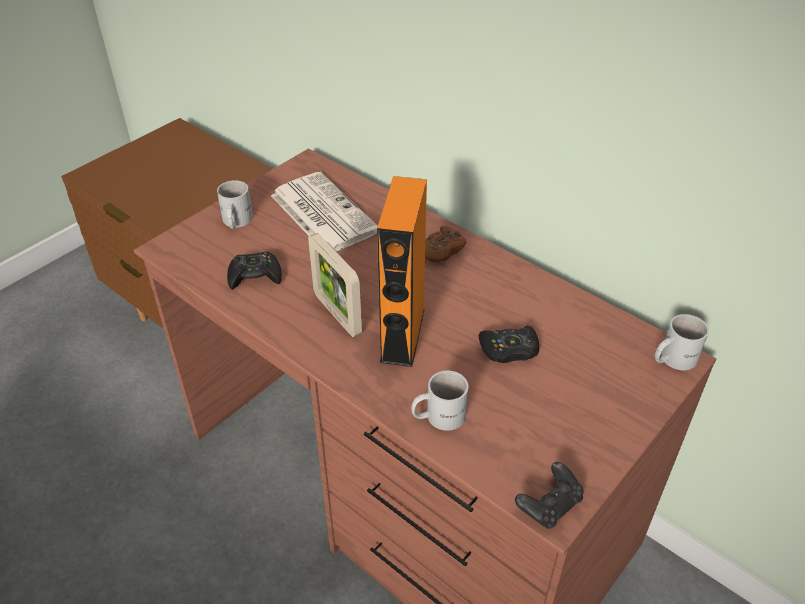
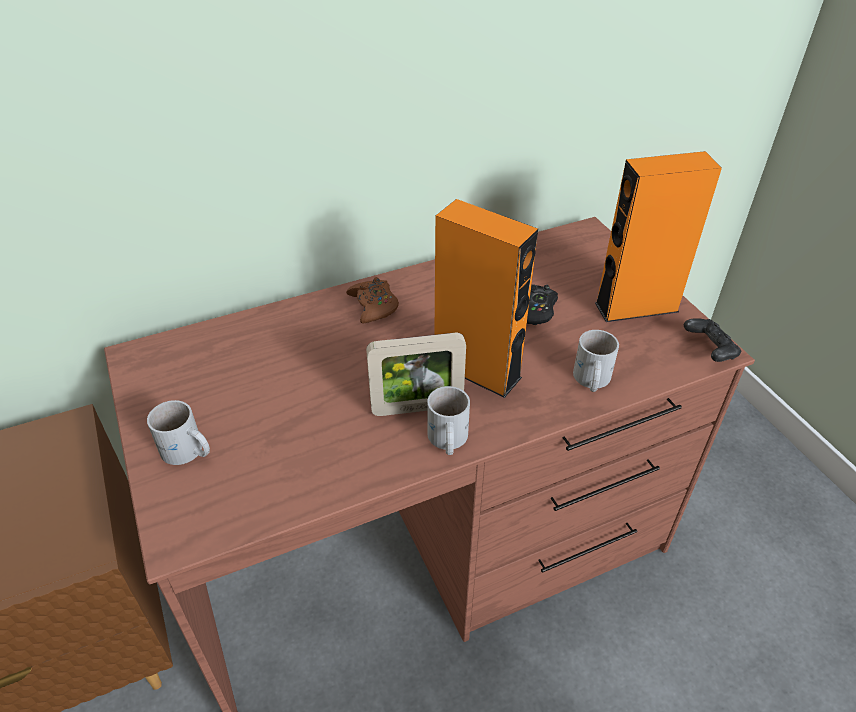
camera: 65 degrees left, 0 degrees up
(255, 276) = (305, 460): black game controller -> none
(322, 213) = (241, 371): newspaper -> none
(576, 427) = (636, 307): none -> orange speaker
(672, 358) = (586, 234): white mug -> white mug (446, 440)

